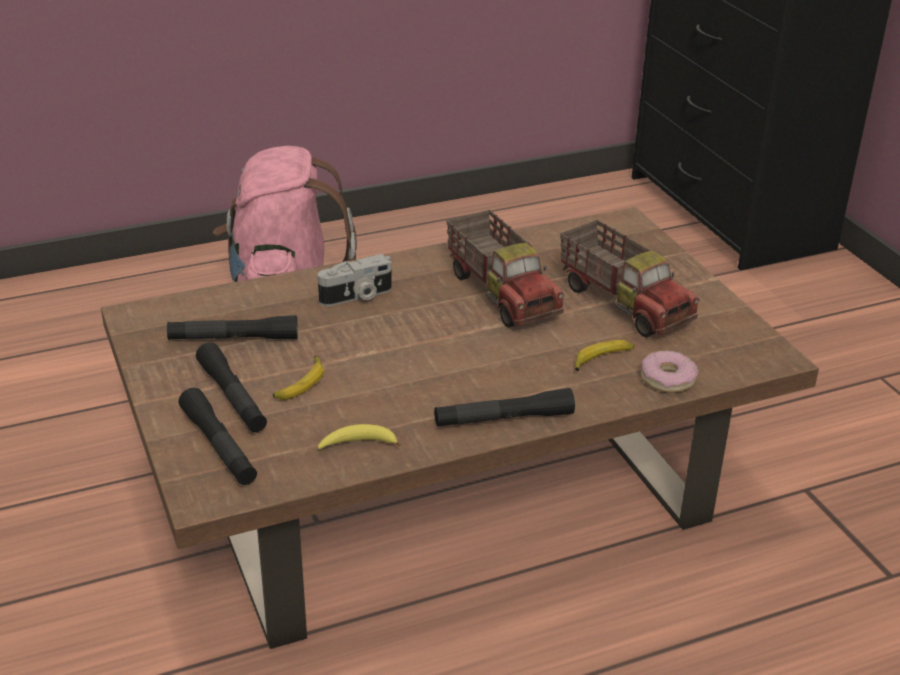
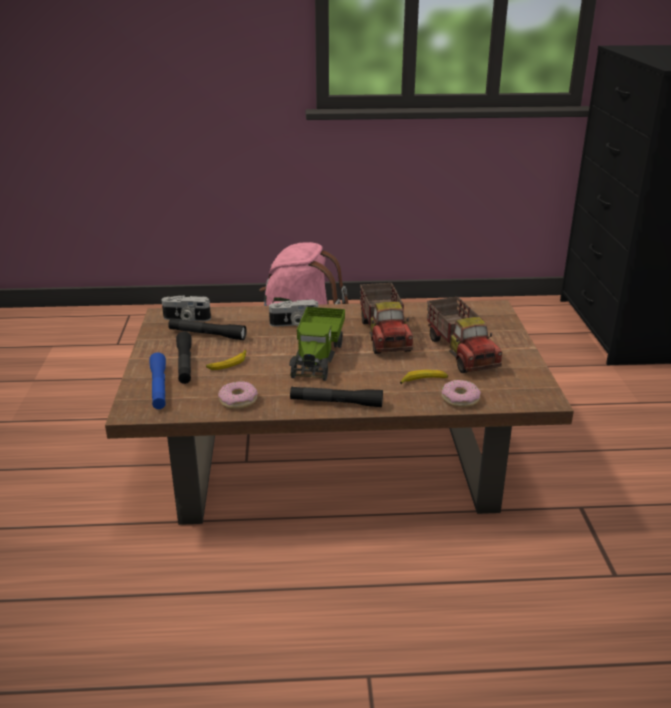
camera: 20 degrees right, 5 degrees down
(180, 316) = (186, 319): none -> camera
(219, 446) = (159, 387): black flashlight -> blue flashlight
(358, 444) = (238, 400): banana -> donut
(428, 346) = (318, 356): none -> toy truck

